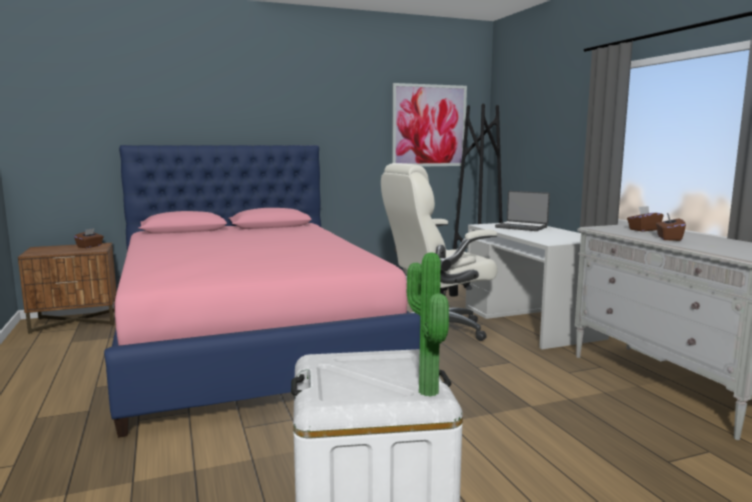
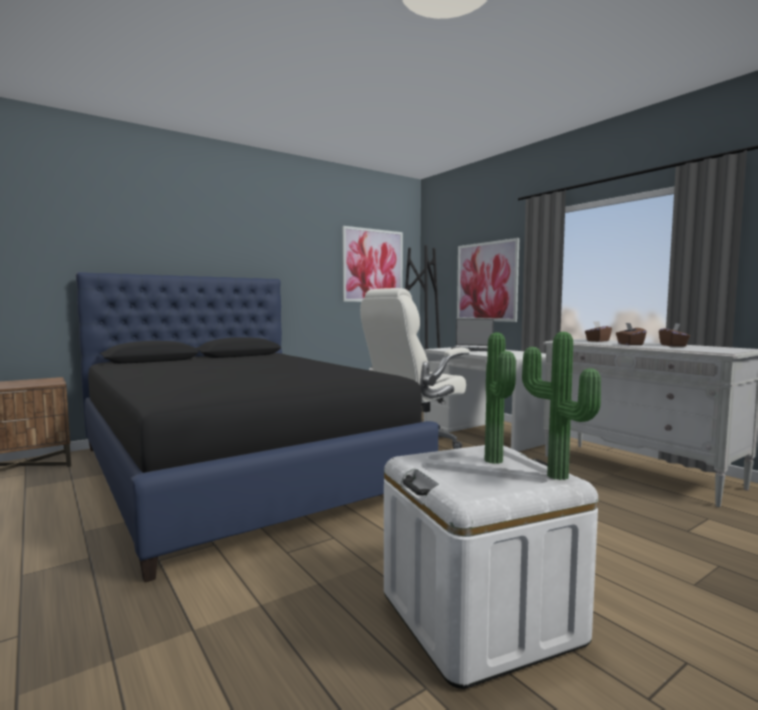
camera: 15 degrees left, 5 degrees down
(90, 246) = (40, 381): brown tissue box -> brown tissue box (673, 345)
(250, 341) = (238, 469): pink bed -> black bed
(398, 368) = (497, 460): none -> potted plant
(552, 146) = (486, 281): none -> picture

